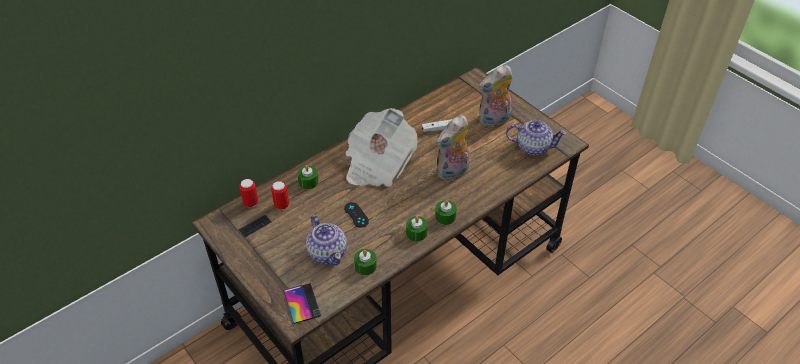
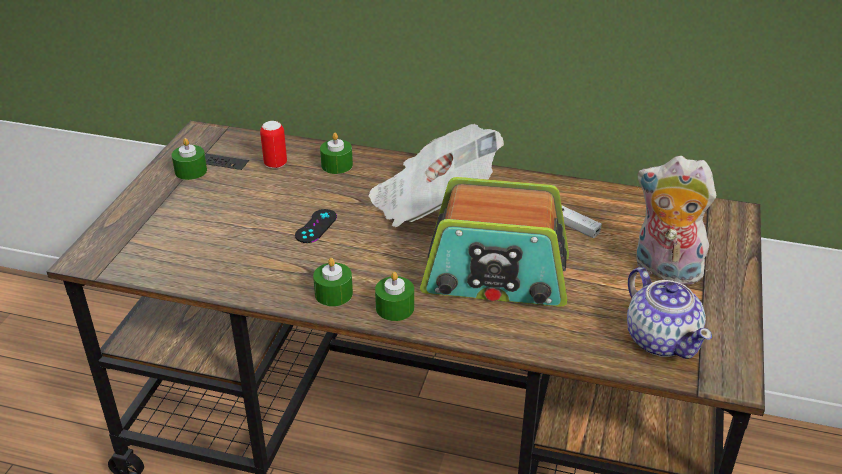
camera: 55 degrees right, 10 degrees down
(251, 203) = (258, 142): can -> none
(302, 303) = (120, 250): phone -> none
(327, 252) = (225, 232): teapot -> none
(365, 266) = (227, 274): green candle -> green candle (191, 171)
(452, 172) = (496, 276): plush toy -> radio

